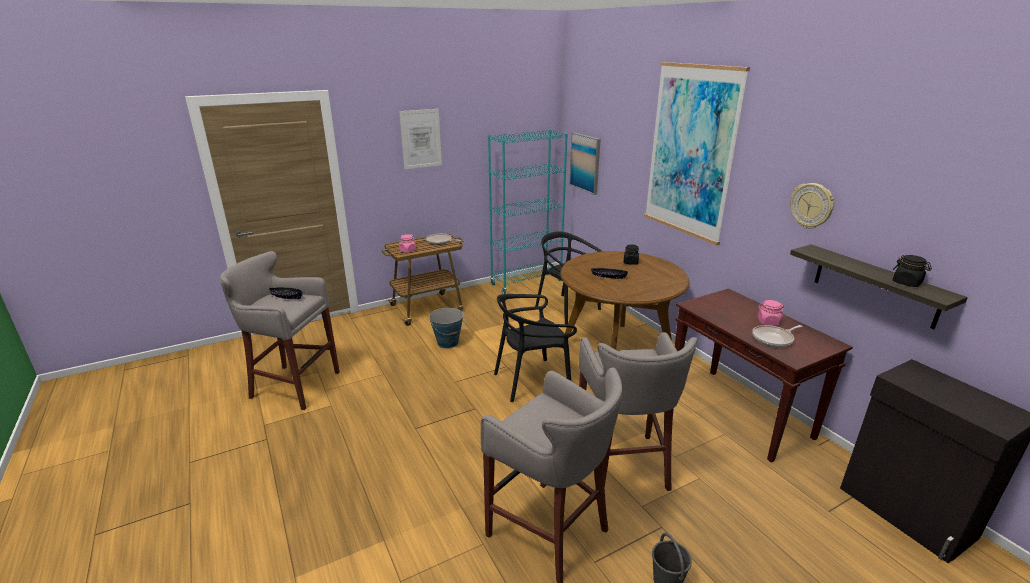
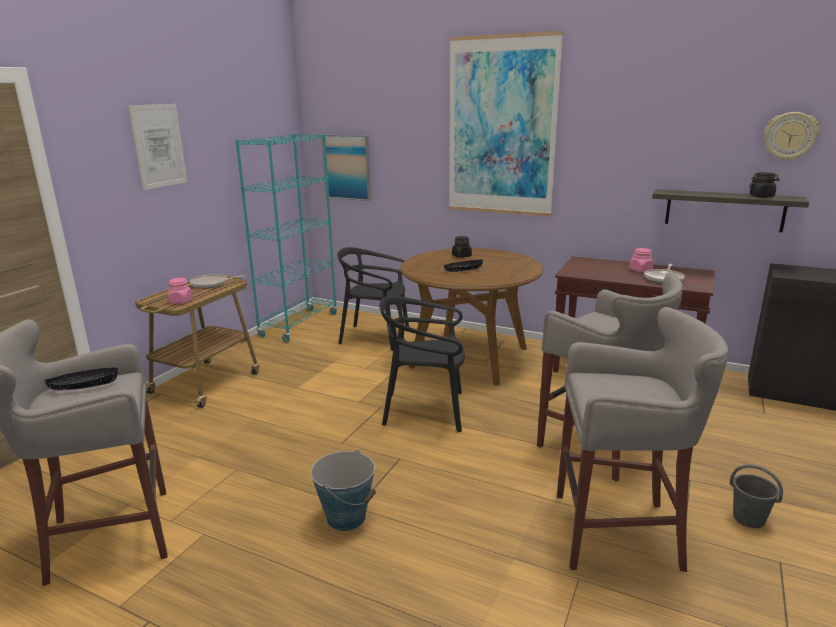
camera: 35 degrees left, 5 degrees down
(448, 343) = (281, 408): bucket -> bucket (346, 517)
(532, 381) = (425, 410): black chair -> black chair turned 60 degrees clockwise
(812, 205) = (651, 153): wall clock -> wall clock (790, 136)

